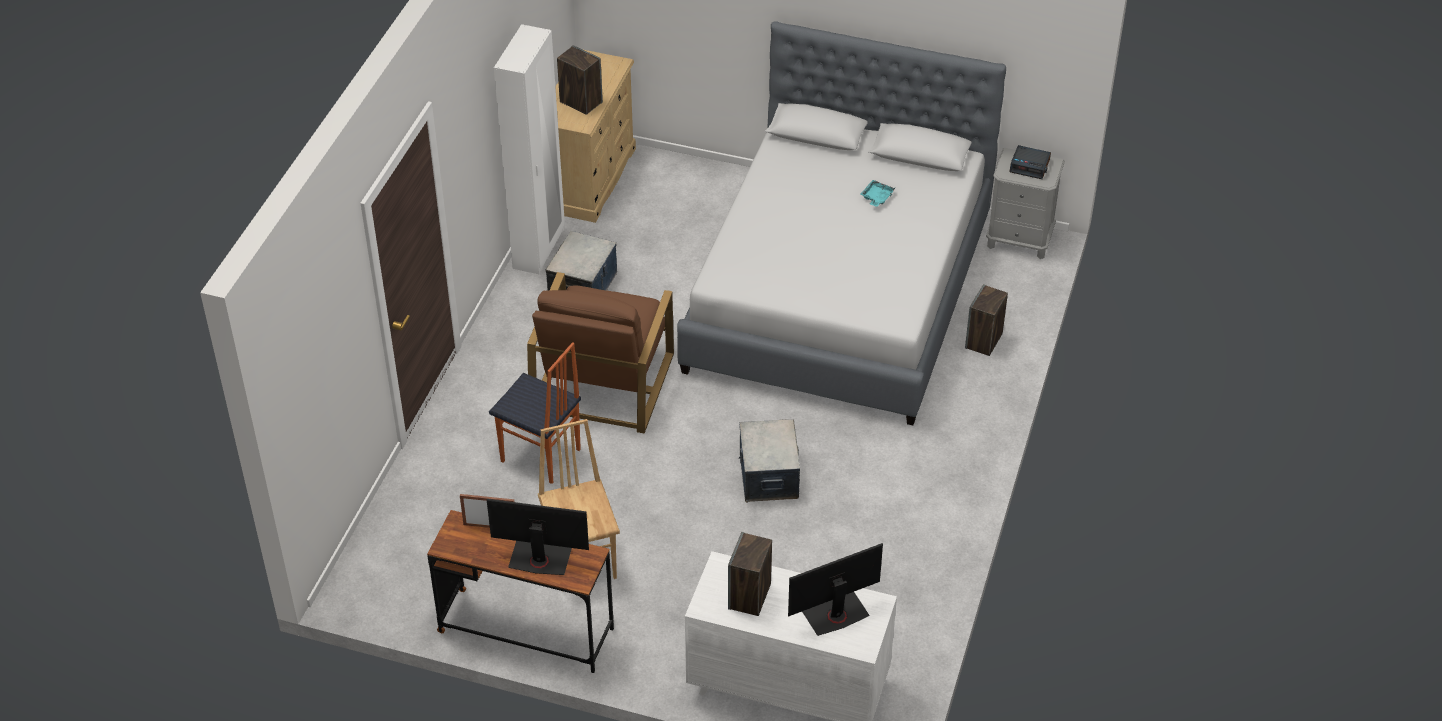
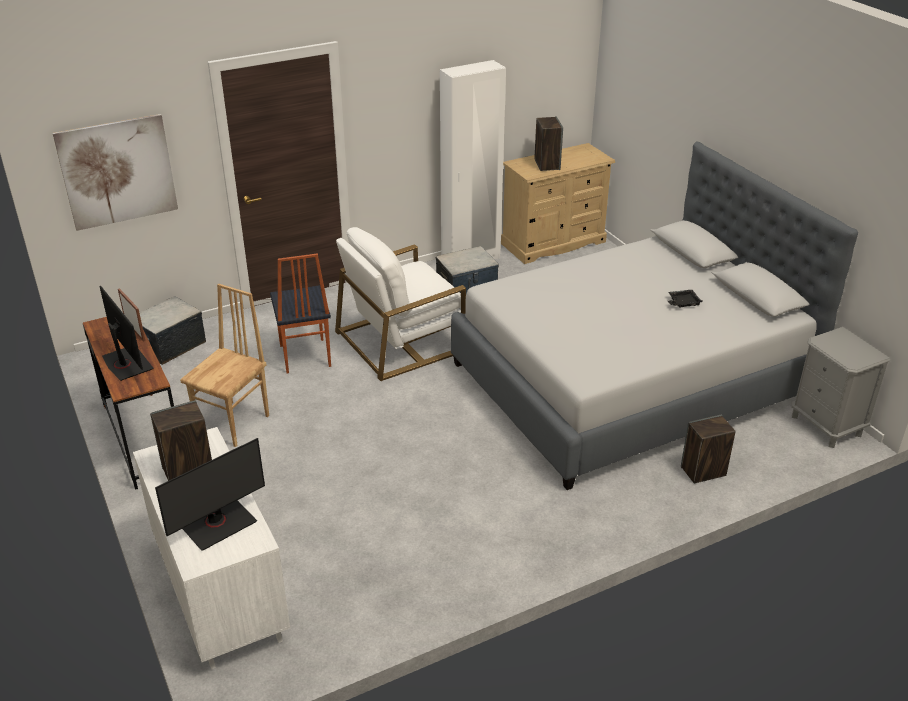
camera: 45 degrees right, 10 degrees down
(322, 377) = (117, 172): none -> picture
(601, 381) = (400, 340): brown armchair -> white armchair
(768, 476) = (417, 454): storage box -> storage box (170, 345)
(834, 613) = (218, 524): monitor -> monitor turned 120 degrees clockwise
(876, 197) = (683, 303): turquoise tray -> black tray
(1030, 166) = (850, 347): alarm clock -> none

